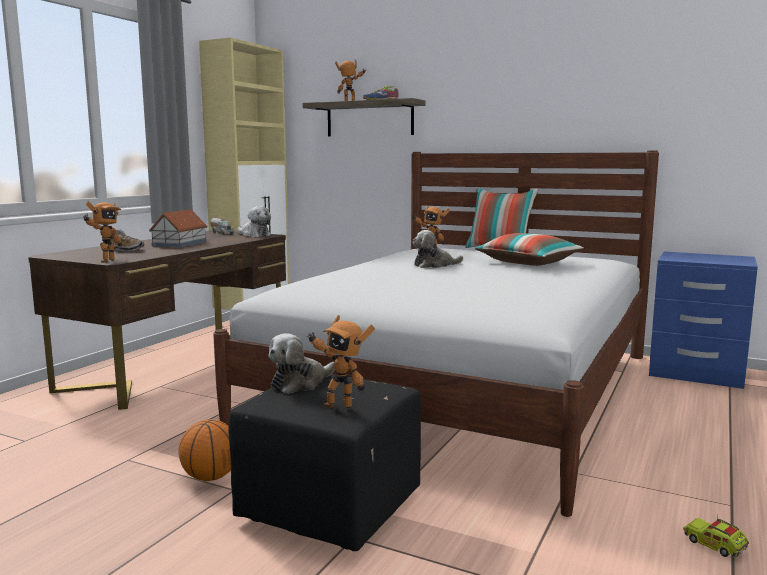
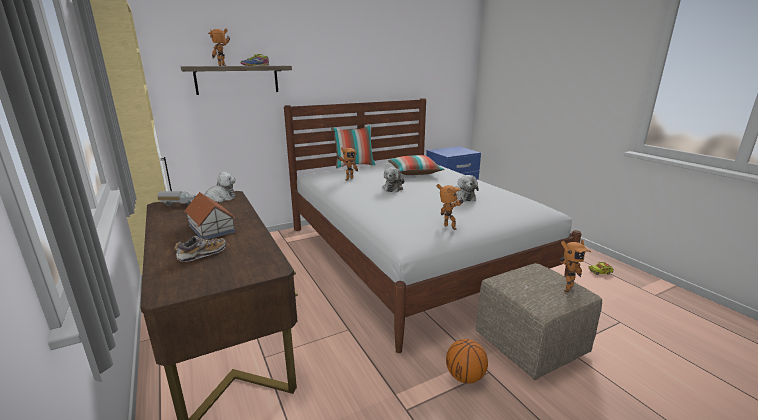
camera: 55 degrees left, 10 degrees up
(105, 261) = (264, 272): toy robot -> toy robot (448, 228)
(300, 383) = (519, 288): plush toy -> plush toy (463, 197)
(332, 507) = (530, 344): black ottoman -> beige ottoman

